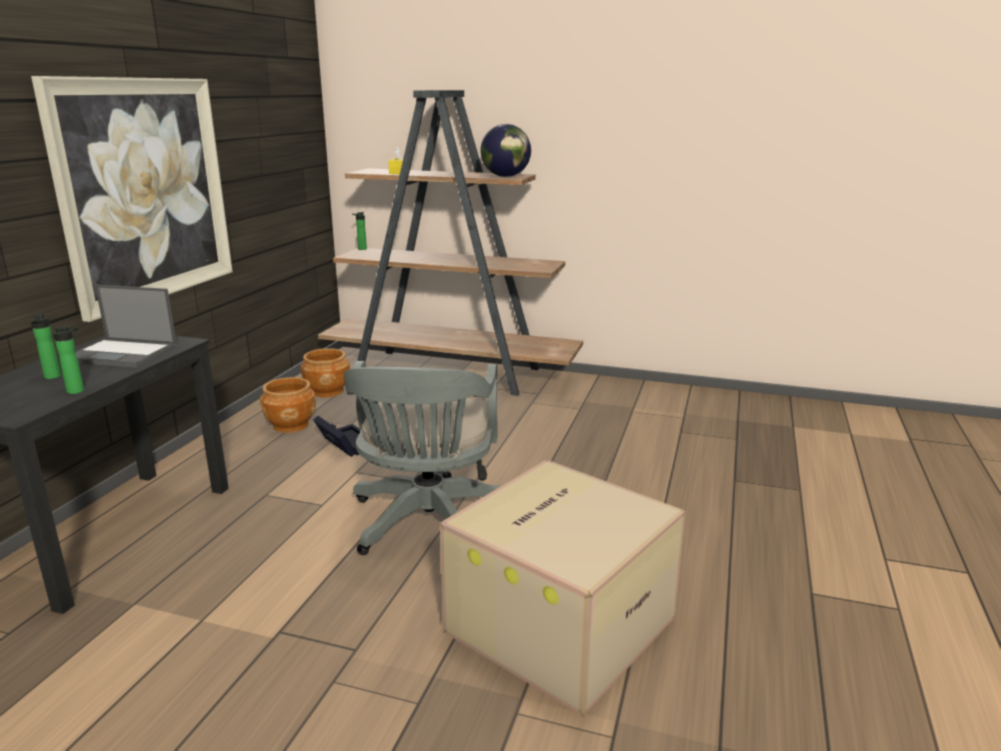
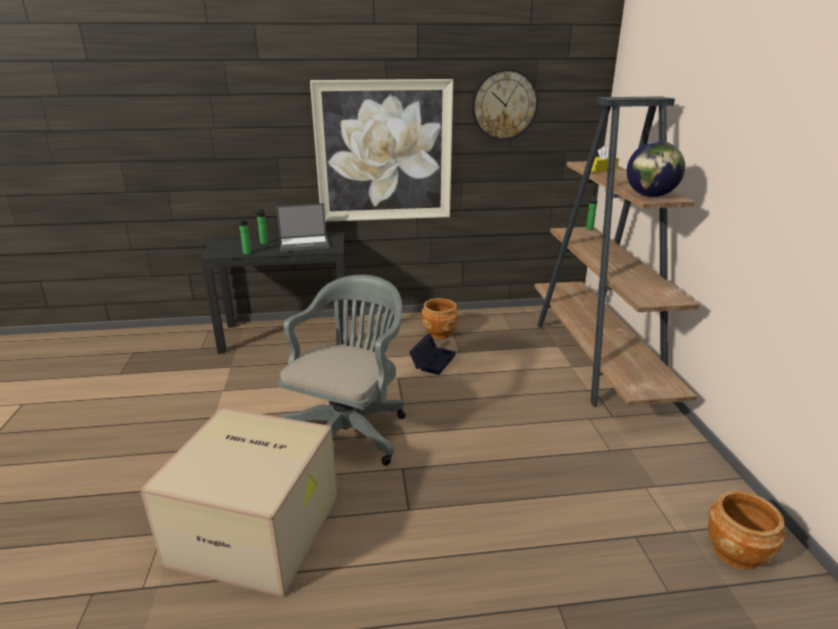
camera: 65 degrees right, 5 degrees up
(123, 354) = (305, 243): laptop -> laptop turned 90 degrees counterclockwise
(251, 114) = (504, 105): none -> wall clock
(327, 391) = (500, 326): brown planter -> brown planter (735, 551)
(428, 525) = (349, 430): grey office chair -> grey office chair turned 135 degrees clockwise

